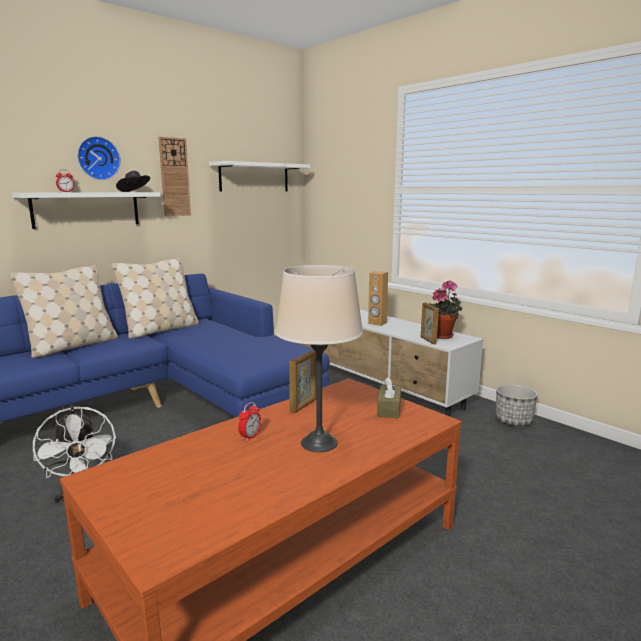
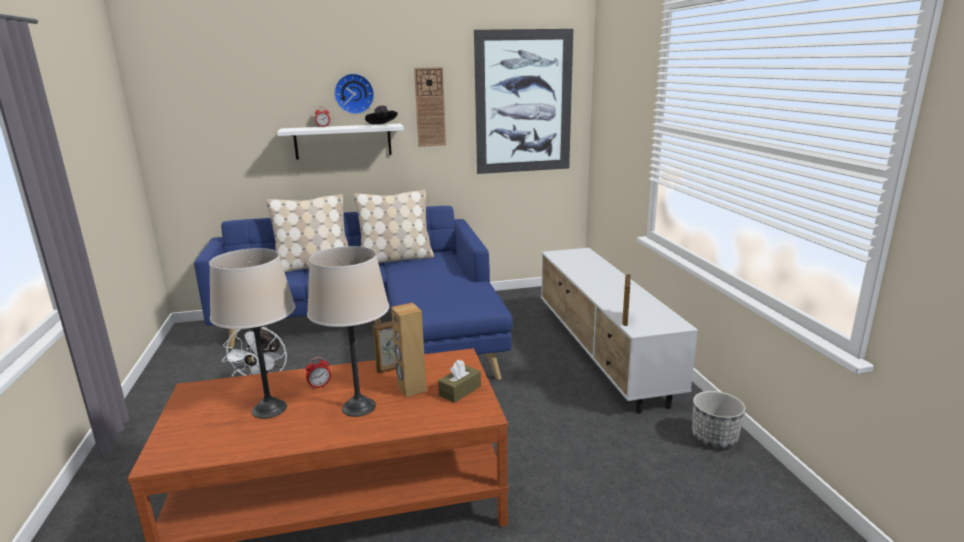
camera: 30 degrees right, 5 degrees up
(225, 469) = (269, 409): none -> beige table lamp
(254, 177) = (523, 102): white shelf -> picture
(377, 323) = (601, 286): brown speaker -> brown speaker (411, 388)
(444, 336) = (654, 316): potted plant -> none

